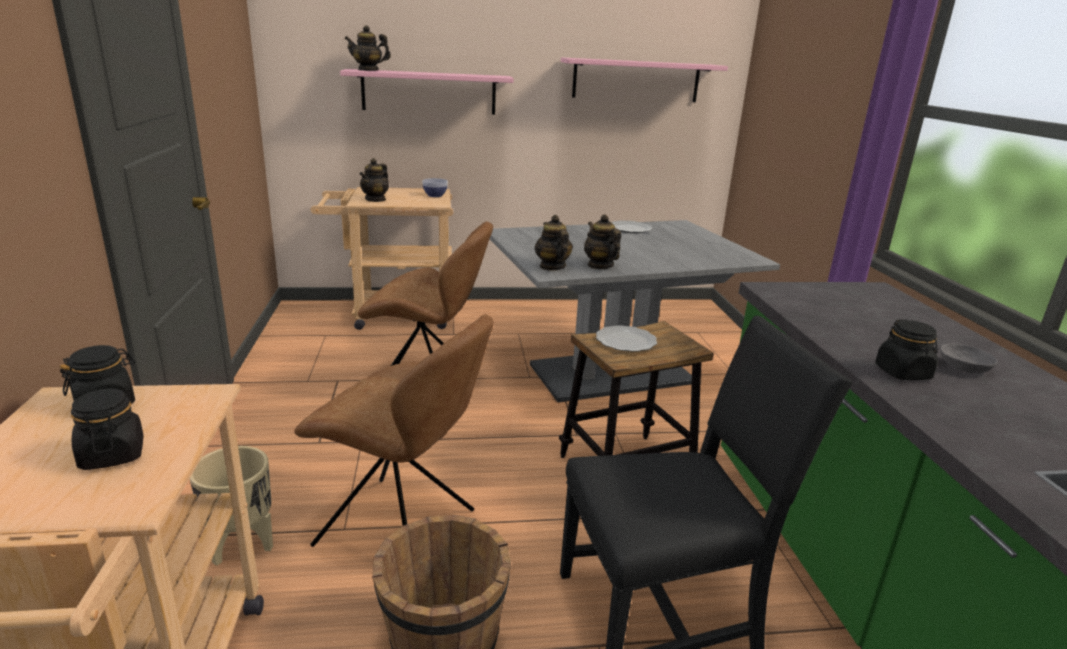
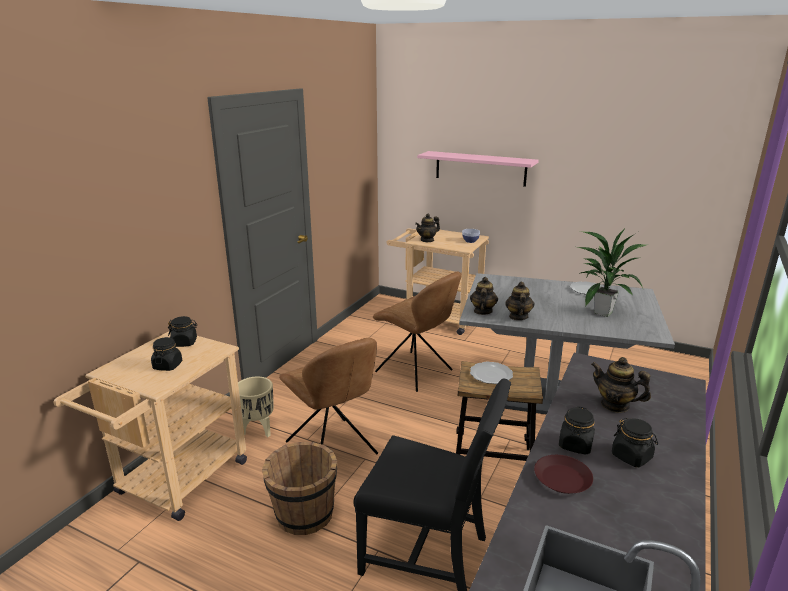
camera: 35 degrees right, 0 degrees up
(368, 70) = (438, 153): teapot -> teapot (615, 405)
(636, 80) = (643, 167): pink shelf -> none
(676, 247) = (602, 312): none -> potted plant
(956, 413) = (561, 479): none -> brown plate
(962, 368) = (631, 457): grey bowl -> black jar

